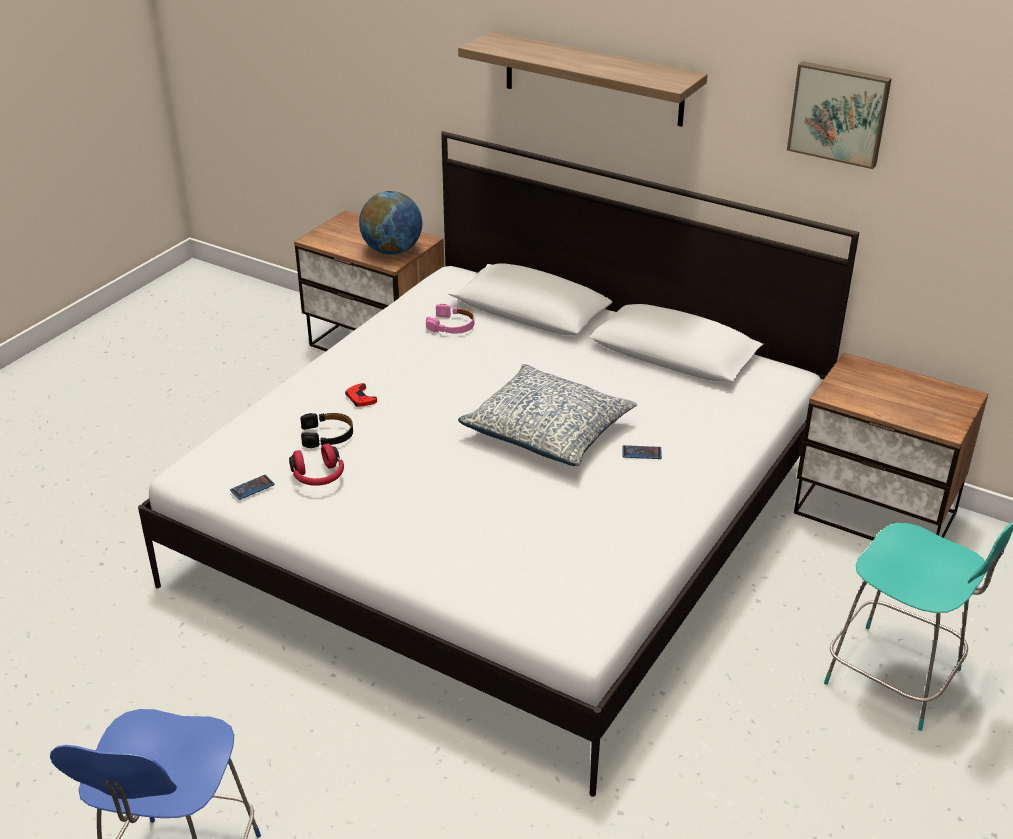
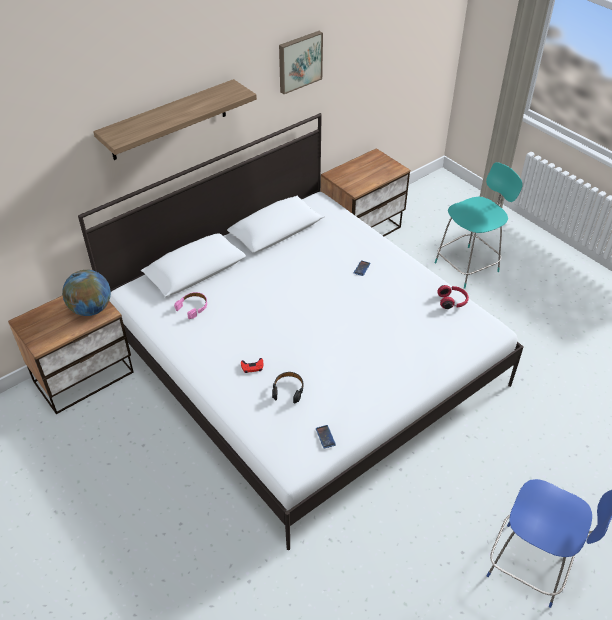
camera: 70 degrees left, 10 degrees up
(319, 477) = (330, 402): red headphones -> red headphones (452, 301)
(548, 431) = (326, 296): pillow -> none

